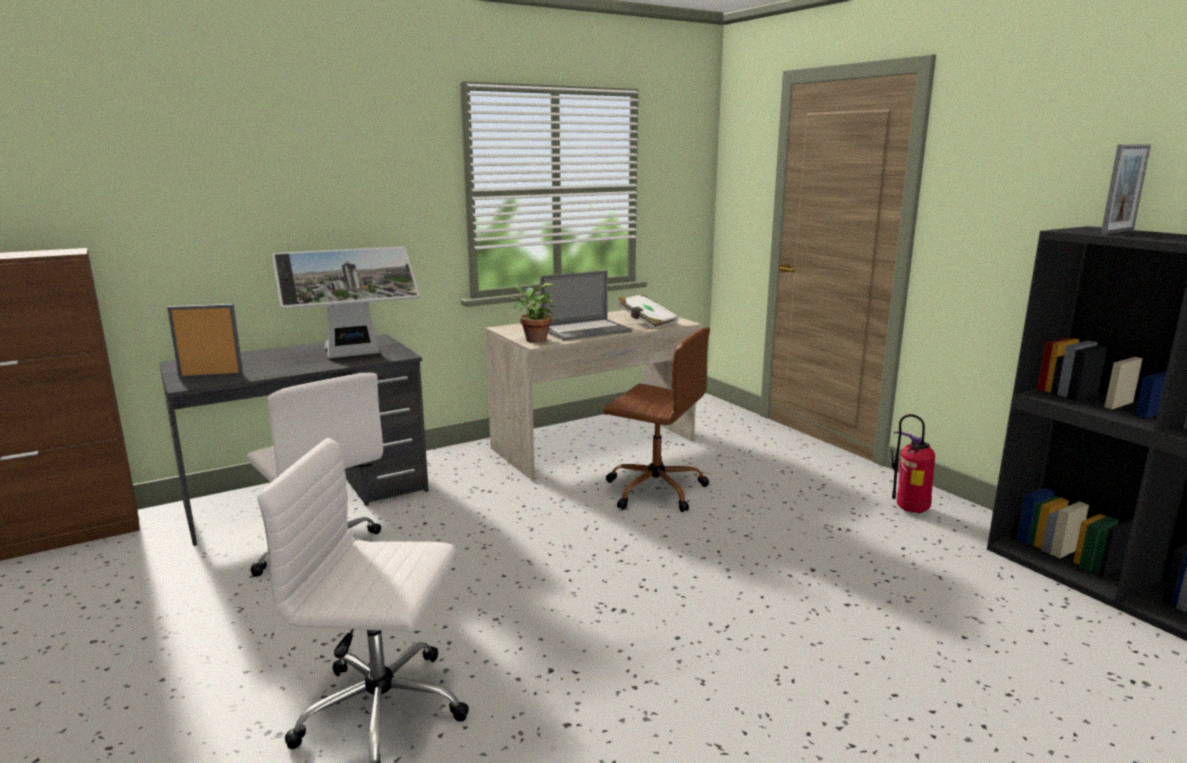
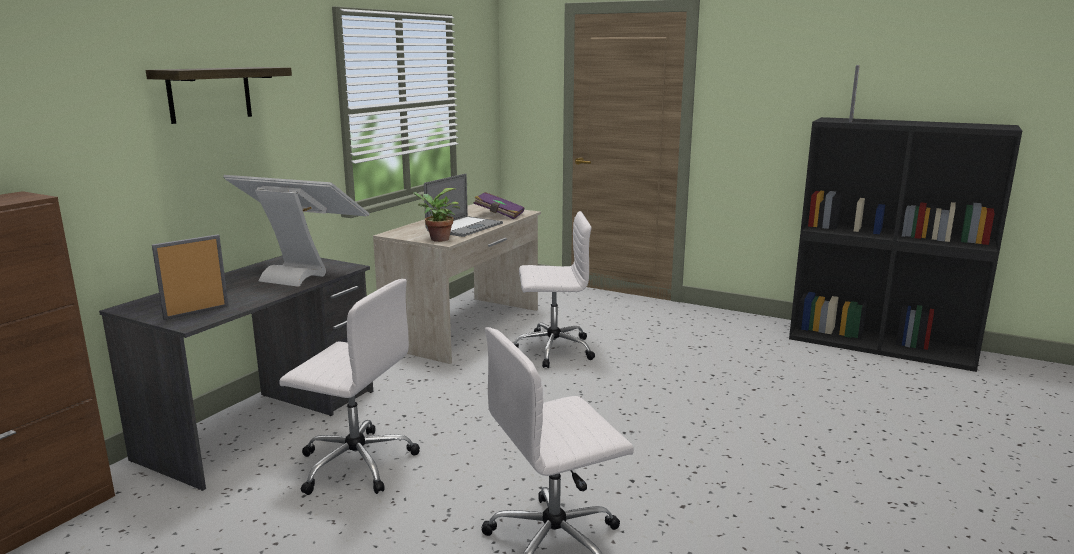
camera: 30 degrees left, 0 degrees up
(295, 169) = (210, 94): none -> shelf
(353, 355) = (302, 273): monitor -> monitor turned 105 degrees counterclockwise
(647, 322) = (499, 215): white book -> purple book
(654, 489) = (552, 349): brown office chair -> white office chair
(909, 510) = (725, 326): fire extinguisher -> none

